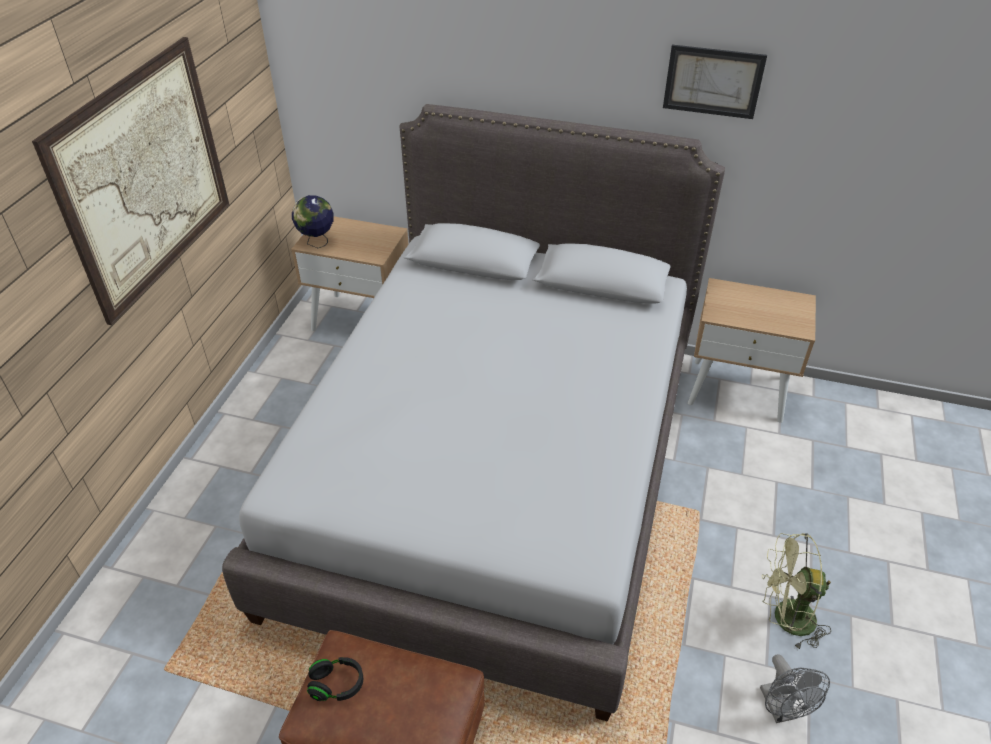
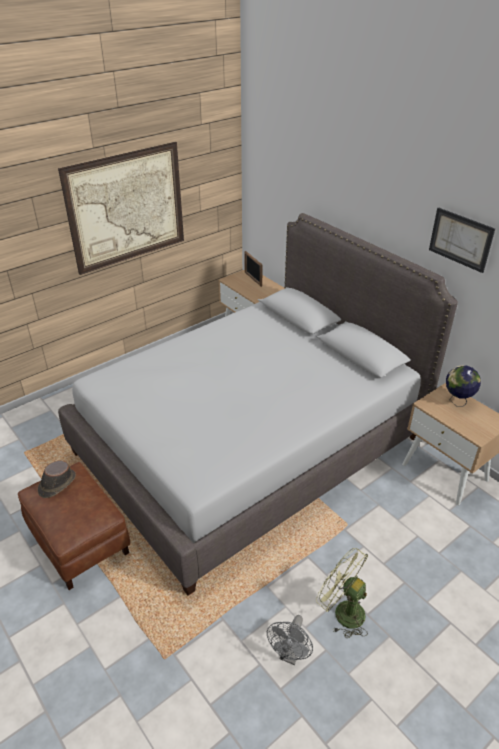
camera: 35 degrees right, 5 degrees down
(317, 243) = (234, 281): globe -> globe (457, 401)
(337, 685) = (57, 484): black headphones -> brown hat
(342, 230) = (253, 279): none -> picture frame

